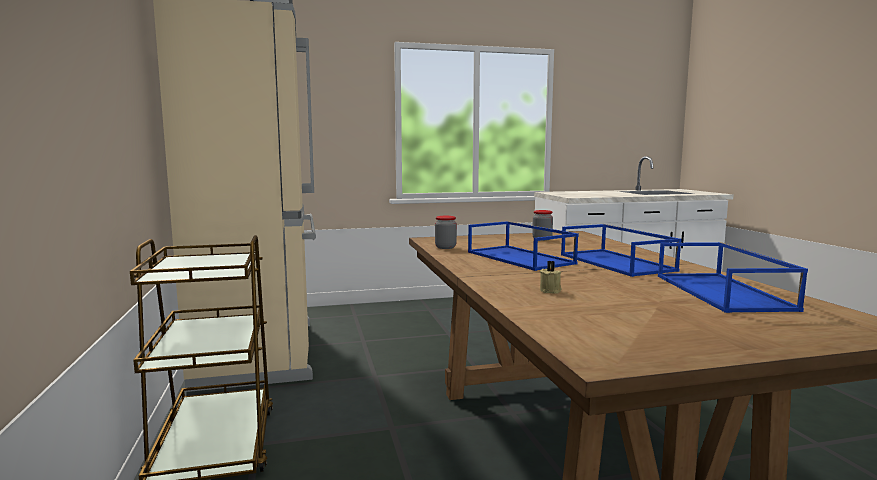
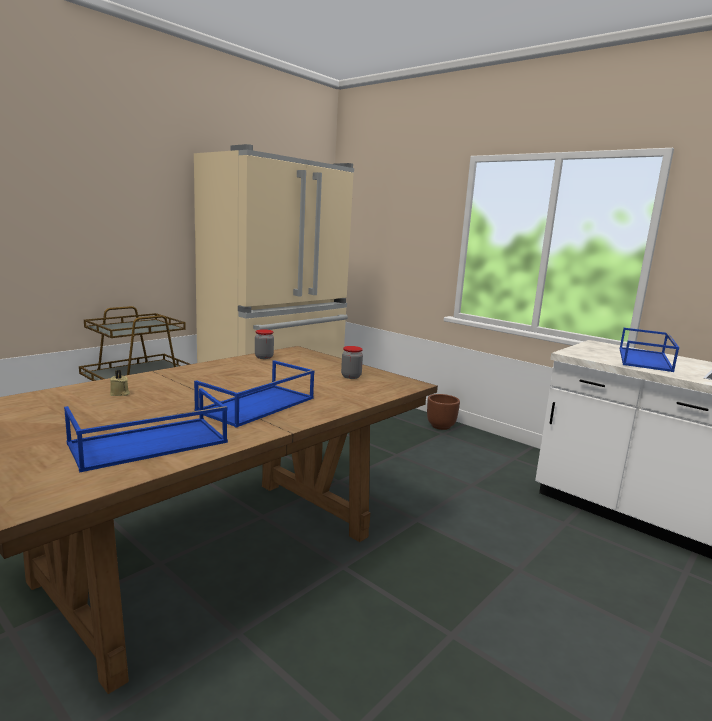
camera: 55 degrees right, 5 degrees up
(415, 306) = (441, 426): none -> brown planter
(521, 258) = (243, 378): blue tray -> blue tray (645, 359)

